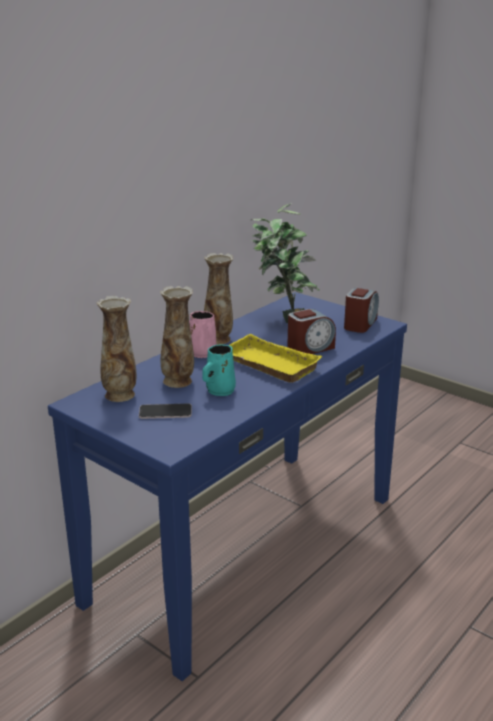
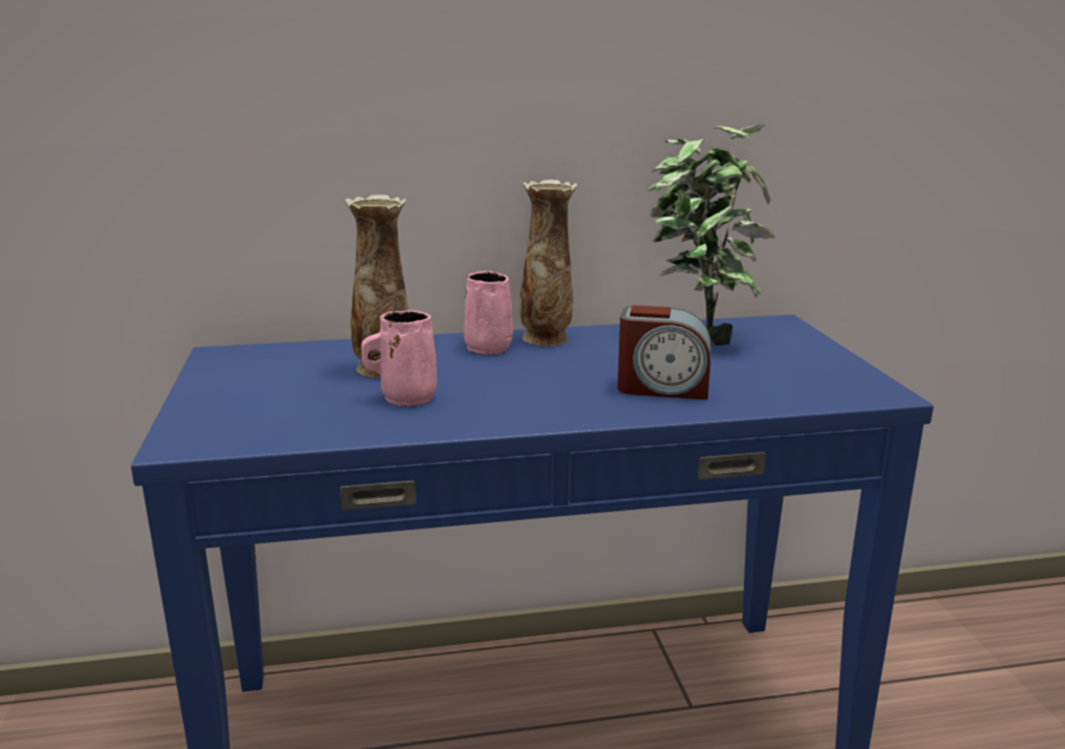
camera: 40 degrees right, 5 degrees down
(120, 394) = (284, 361): vase -> none
(165, 412) = (283, 398): phone -> none
(219, 391) = (405, 398): turquoise mug -> pink mug
(267, 365) = (545, 388): yellow tray -> none
(360, 324) = (827, 380): alarm clock -> none

